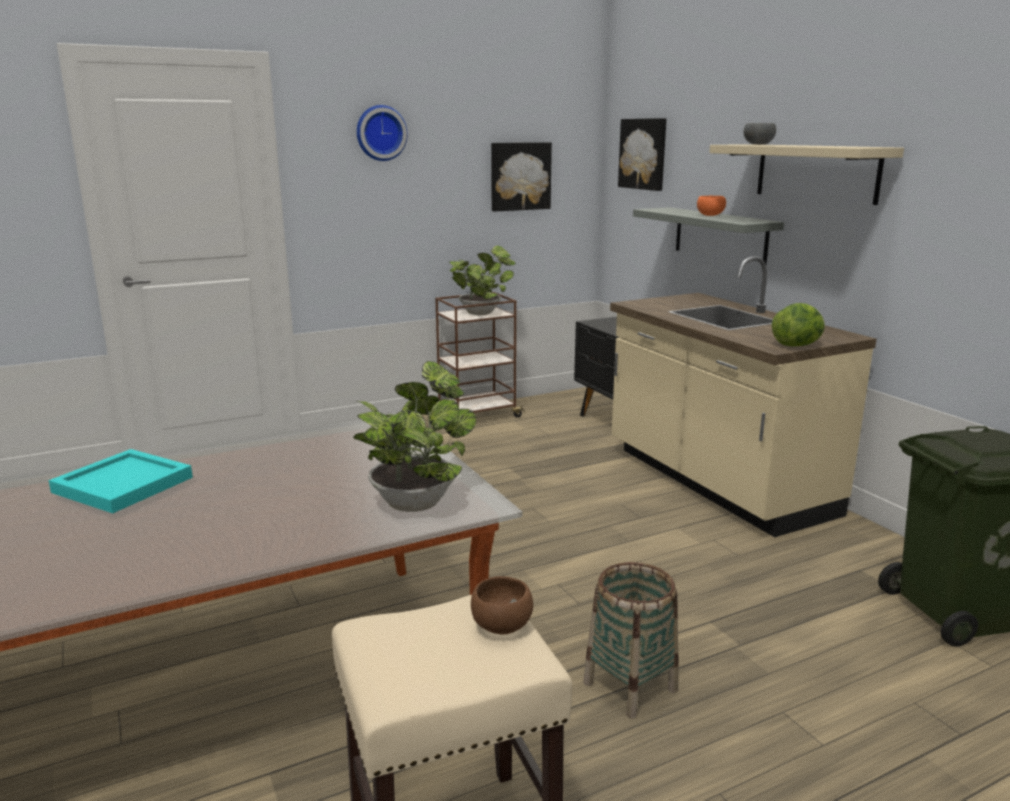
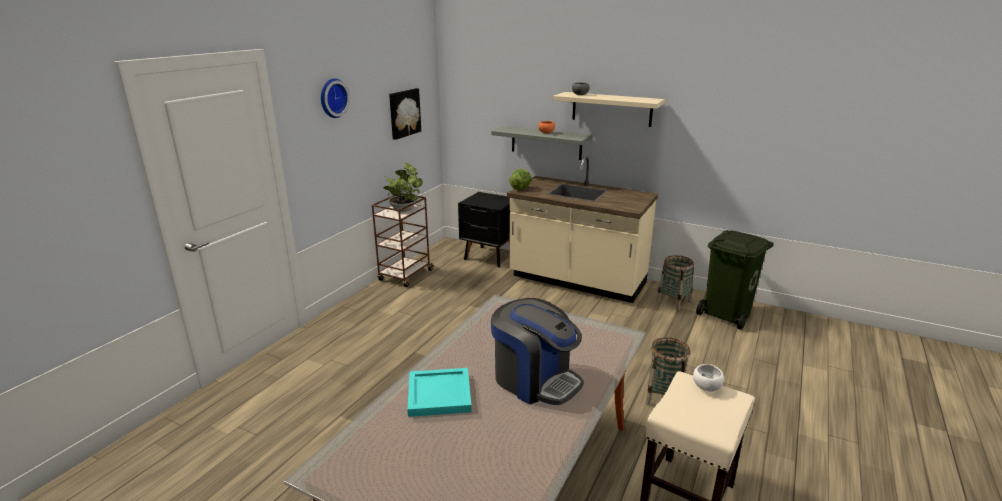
camera: 35 degrees left, 5 degrees up
(249, 510) = (535, 380): none -> coffee machine
(416, 500) = (597, 343): potted plant -> none
(500, 625) = (705, 387): brown bowl -> white bowl
(644, 154) = (479, 92): picture -> none
(797, 345) = (638, 205): lettuce -> lettuce (521, 188)
(860, 559) = (673, 302): none -> basket

